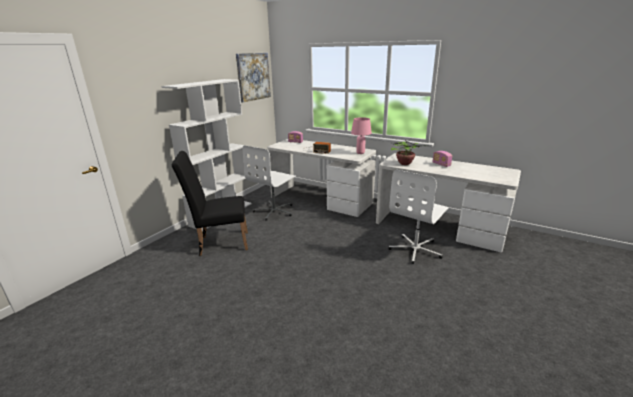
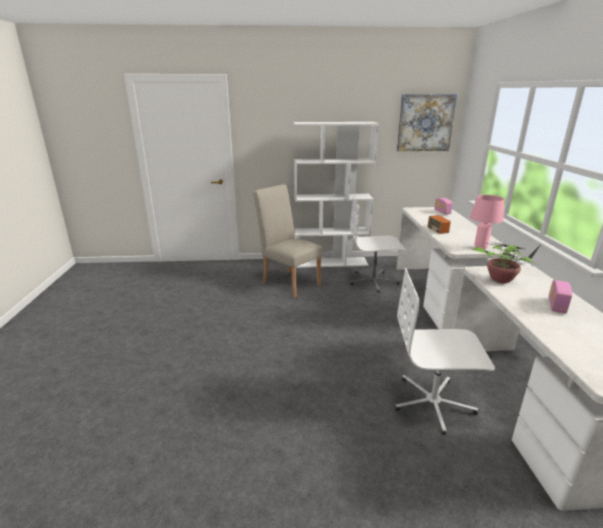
camera: 55 degrees right, 0 degrees up
(219, 243) = (288, 282): black chair -> beige chair

